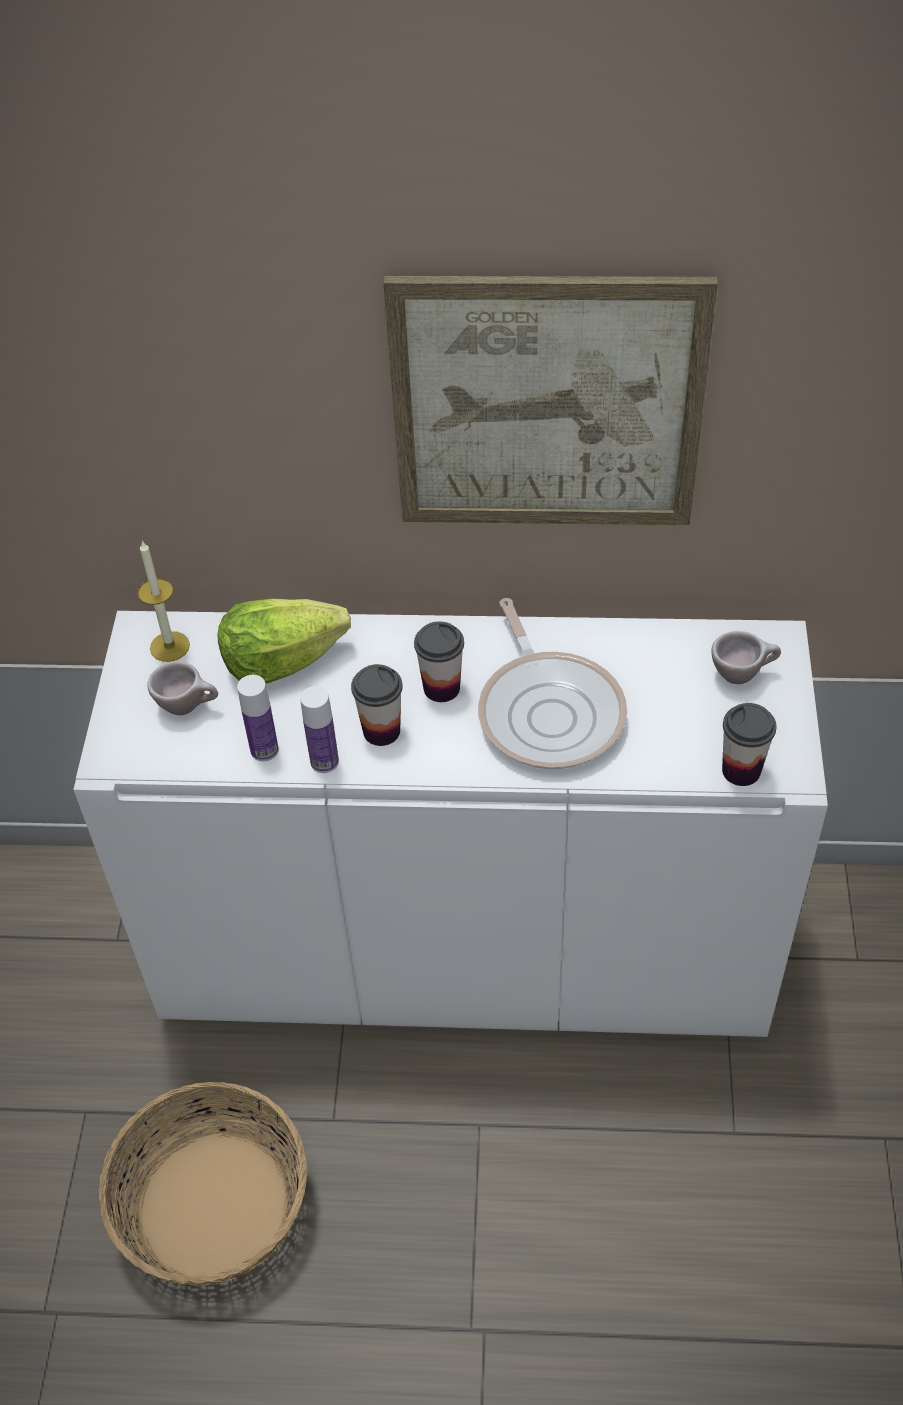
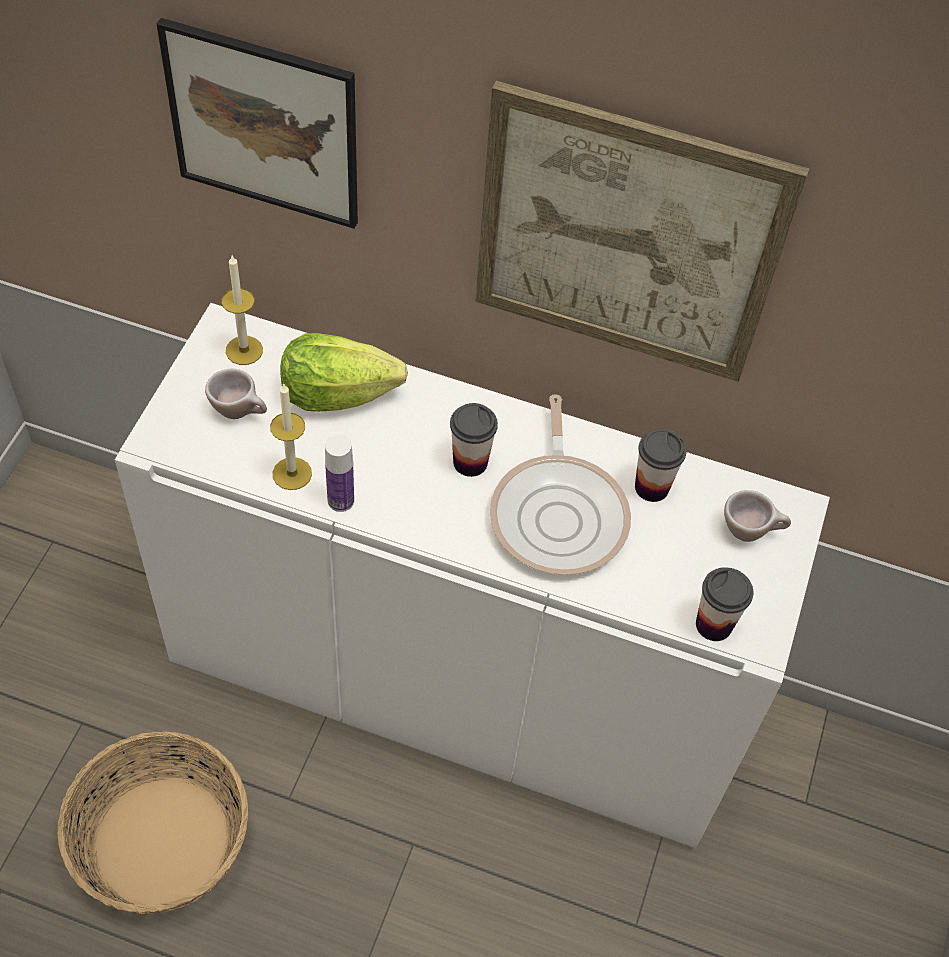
camera: 10 degrees right, 5 degrees up
(145, 395) = (264, 124): none -> picture
(264, 750) = (292, 473): bottle -> candle
(381, 731) = (401, 487): cup -> cup (651, 487)

